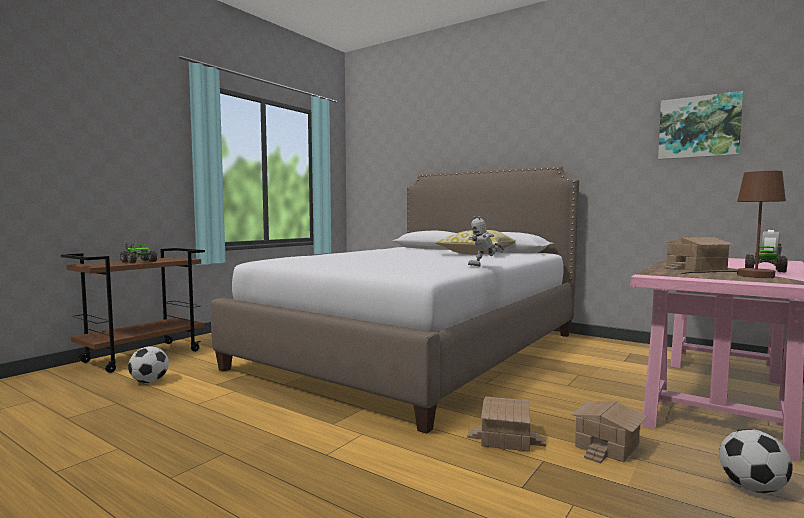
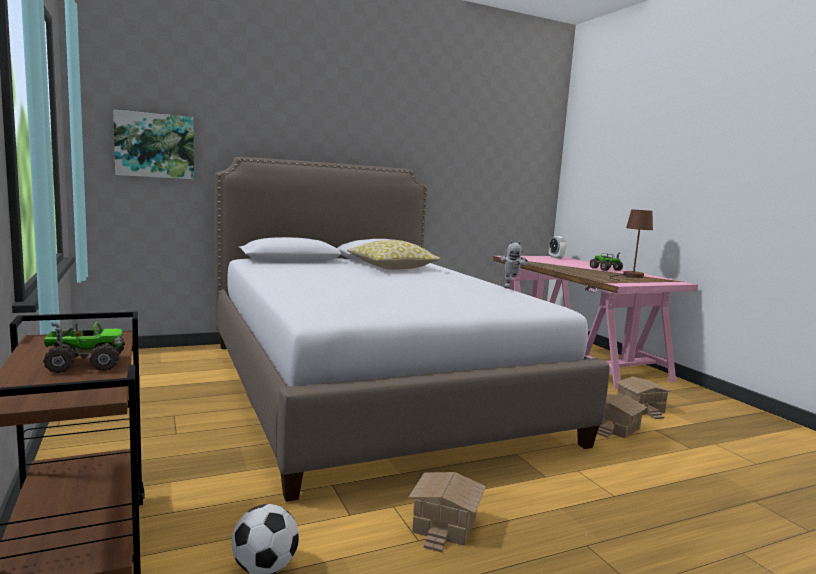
camera: 60 degrees left, 5 degrees up
(695, 268) = (582, 271): toy house -> toy house (443, 524)
(699, 127) = (505, 150): picture -> picture (154, 145)
(752, 488) = (702, 401): football -> none

